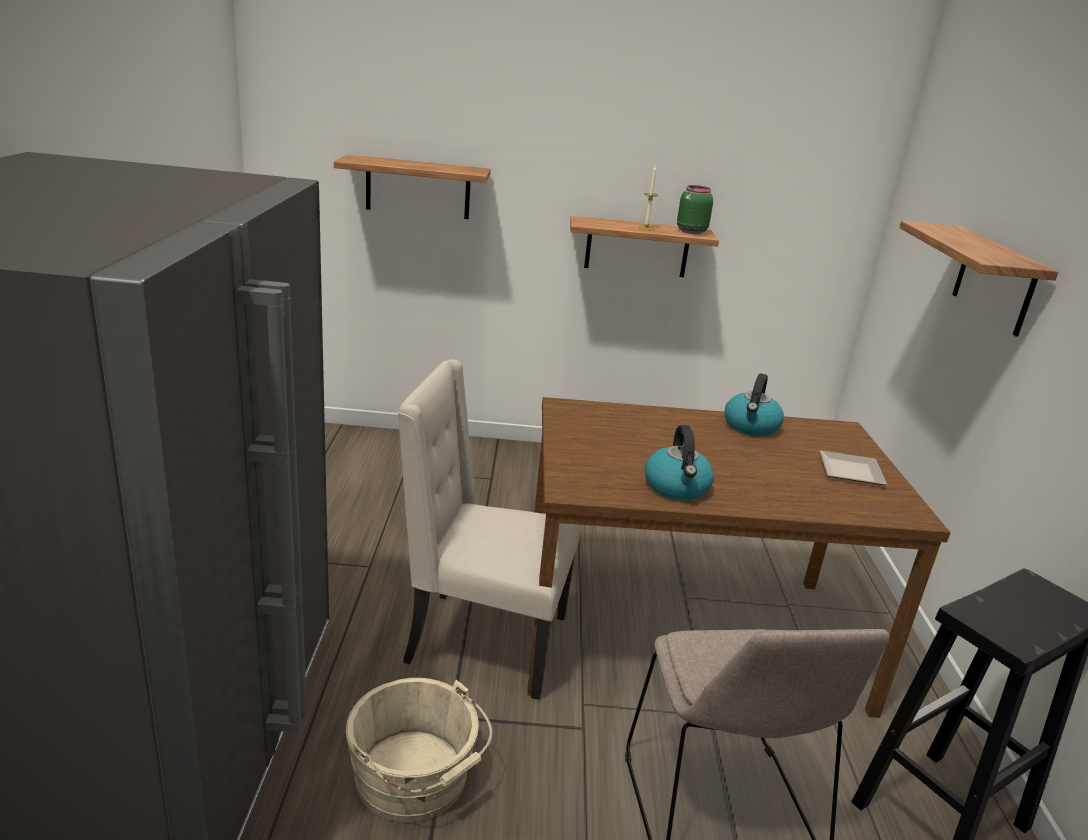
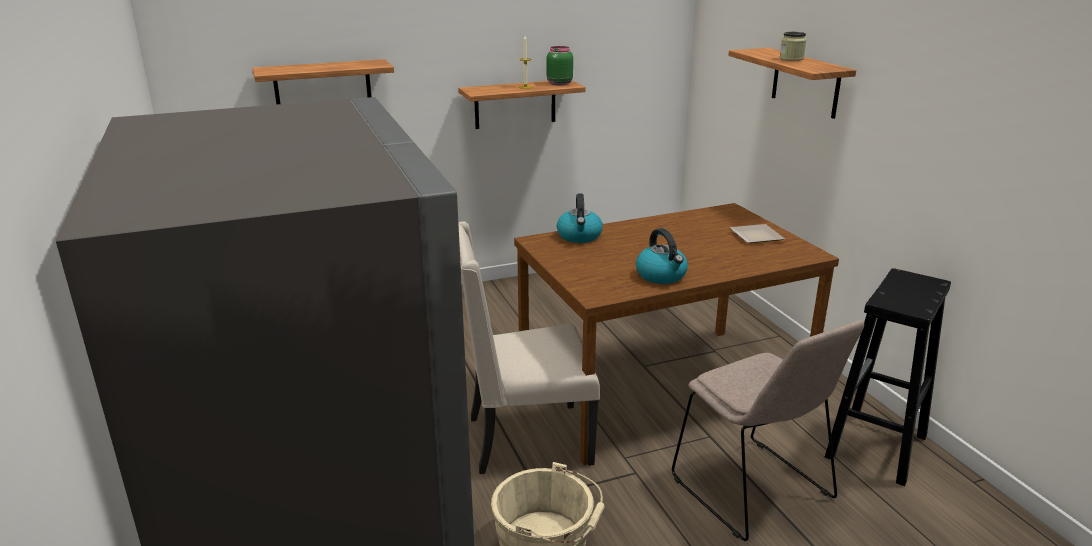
camera: 20 degrees left, 0 degrees up
(751, 427) = (672, 223): kettle -> kettle (579, 236)
(976, 243) = (791, 58): none -> jar

